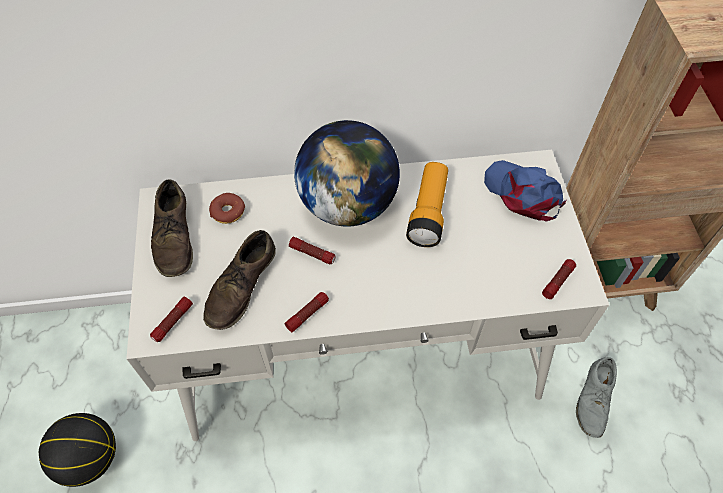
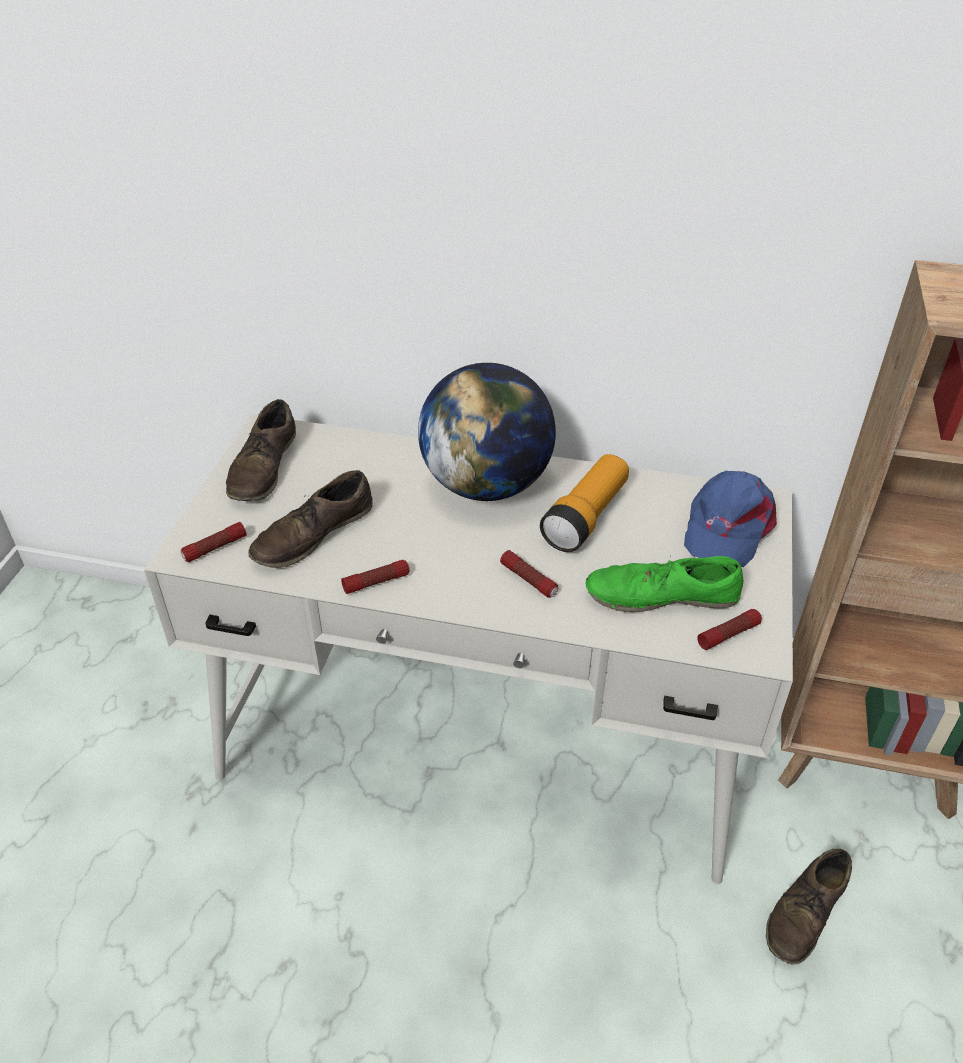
camera: 20 degrees right, 15 degrees down
(90, 458) = (85, 757): basketball -> none
(228, 212) = (338, 458): donut -> none
(312, 253) = (416, 523): flashlight -> flashlight (529, 580)
(504, 263) = (661, 595): none -> green shoe
(523, 193) = (727, 527): blue cap -> blue cap turned 135 degrees counterclockwise
(594, 400) = (806, 912): grey shoe -> brown shoe

